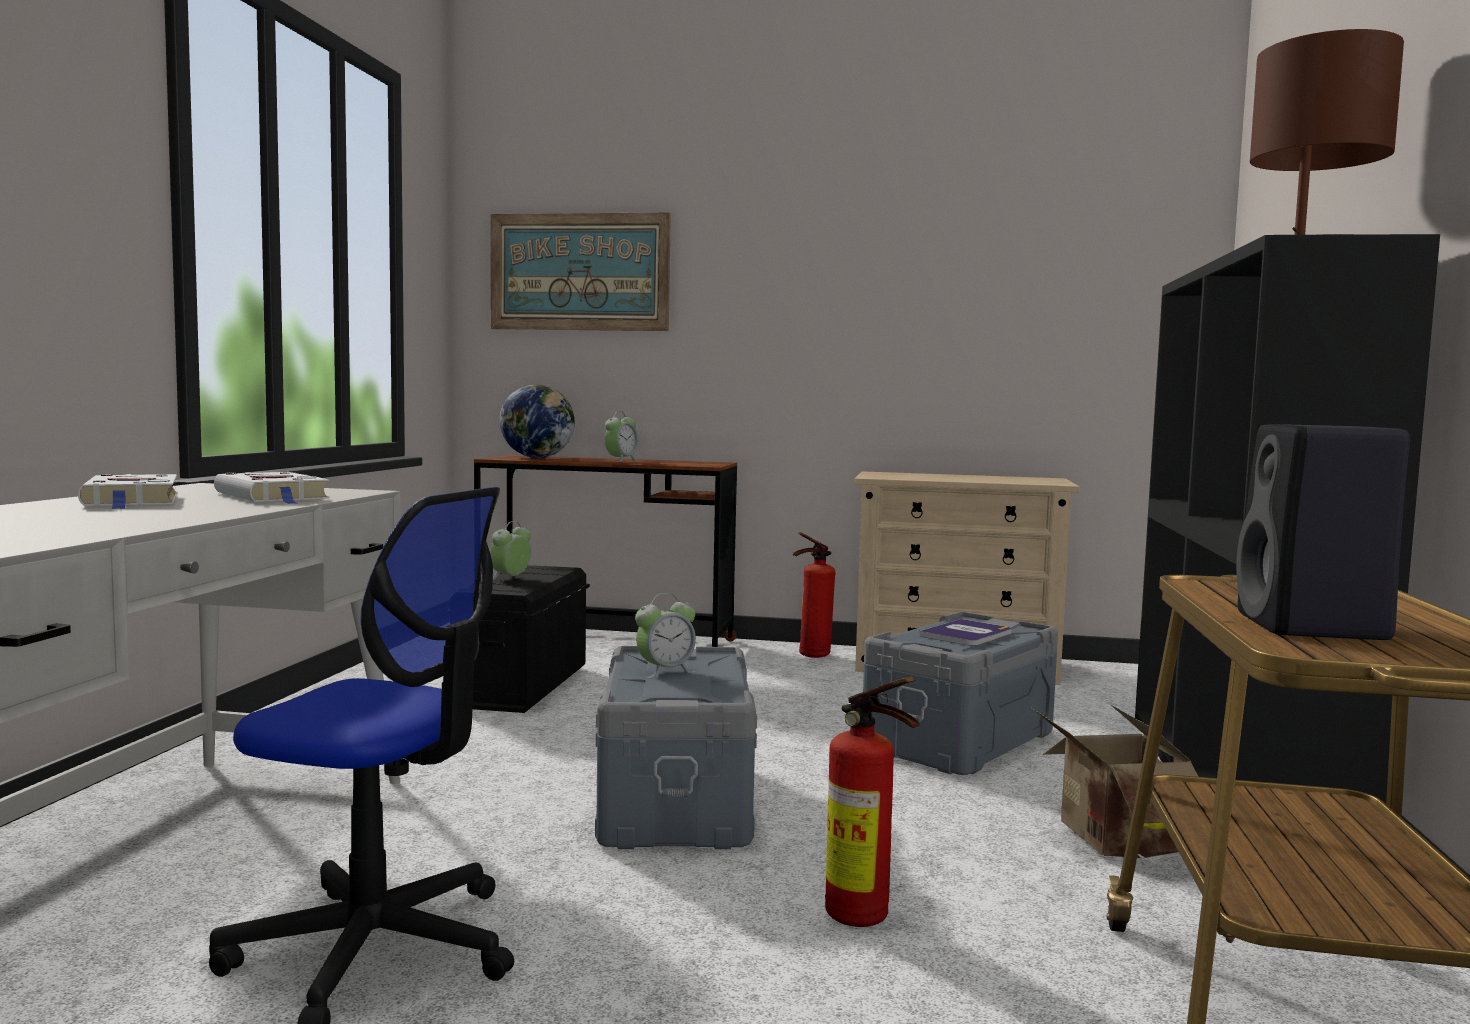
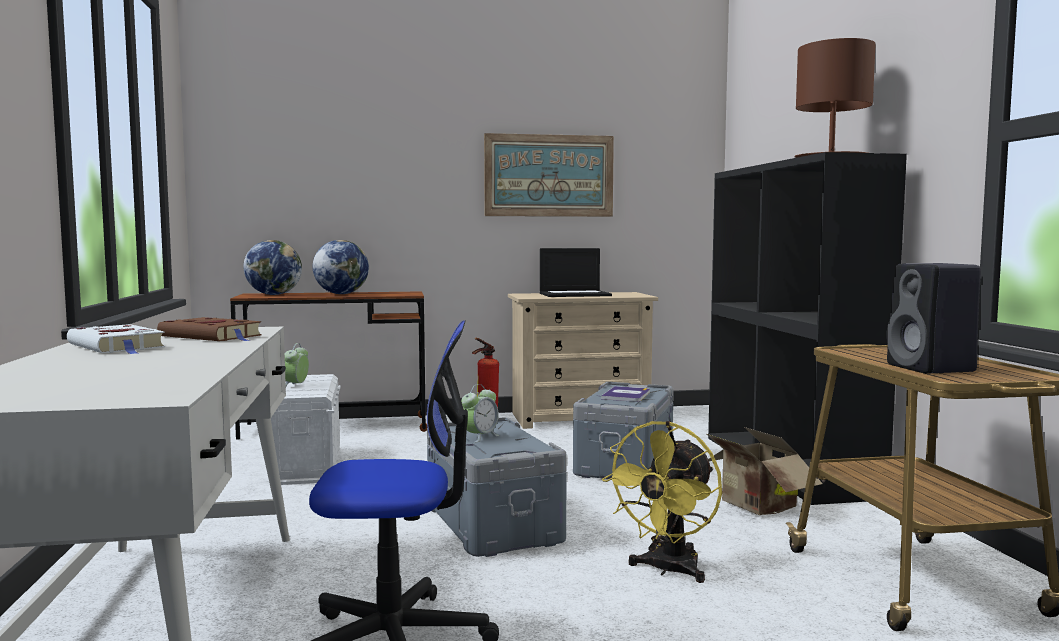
camera: 20 degrees left, 0 degrees up
(273, 496) = (213, 336): white book -> brown book
(521, 687) = (306, 465): black storage box -> white storage box
(579, 272) = (294, 155): picture -> picture (549, 175)
(621, 460) = (341, 294): alarm clock -> globe
(865, 919) = (667, 570): fire extinguisher -> yellow fan
(955, 477) = (575, 294): none -> laptop

